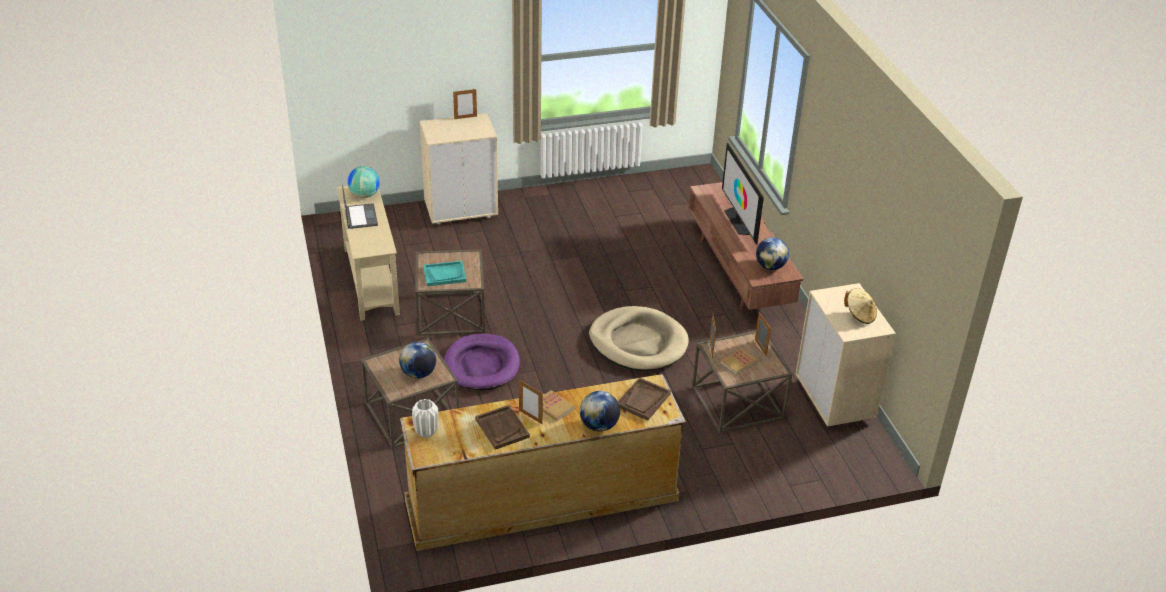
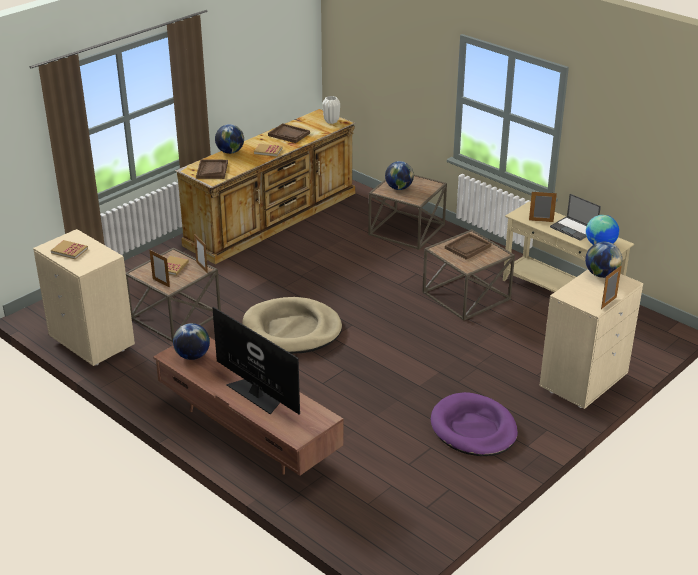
camera: 150 degrees right, 5 degrees down
(438, 135) = (601, 274): none -> globe
(444, 274) = (467, 247): turquoise tray -> brown tray
(481, 365) = (397, 271): purple dog bed -> purple dog bed (473, 428)
(530, 417) = (277, 143): picture frame -> picture frame (541, 221)
(859, 315) = (69, 251): beige hat -> book

